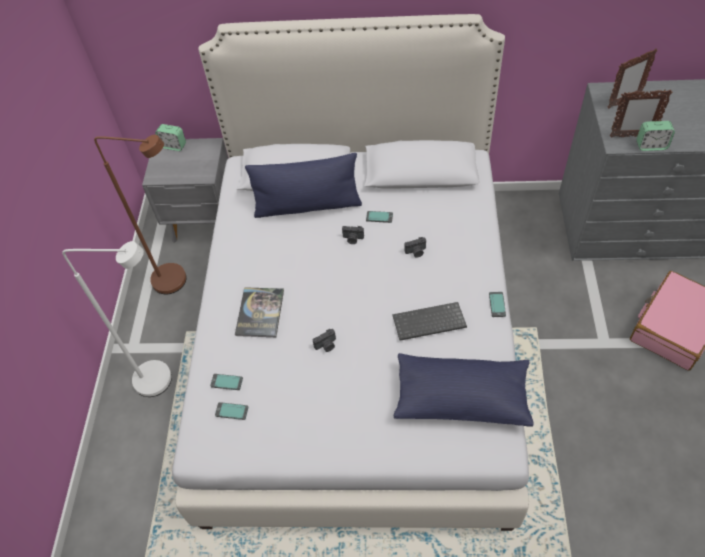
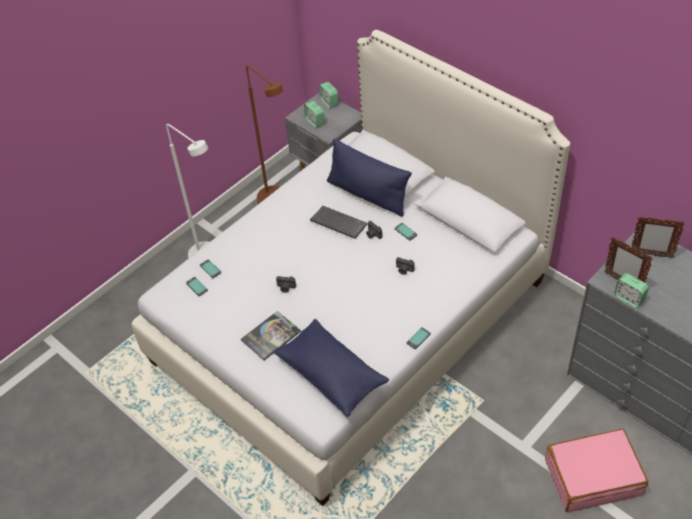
camera: 40 degrees right, 5 degrees down
(178, 171) = (315, 121): none -> alarm clock
(260, 312) = (269, 242): book -> book (270, 336)
(428, 323) = (361, 318): keyboard -> keyboard (337, 223)

